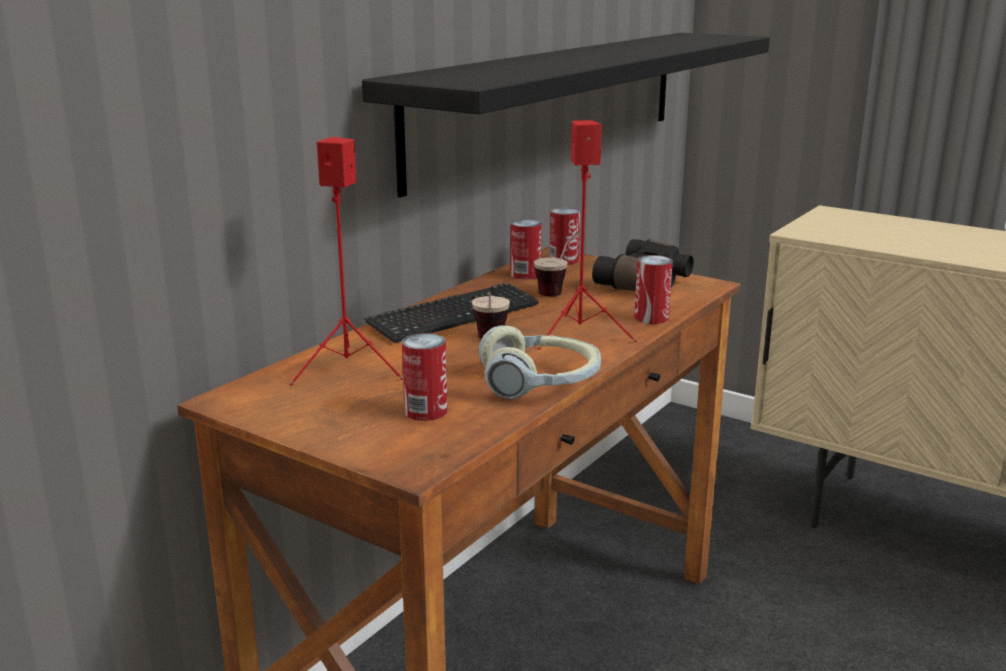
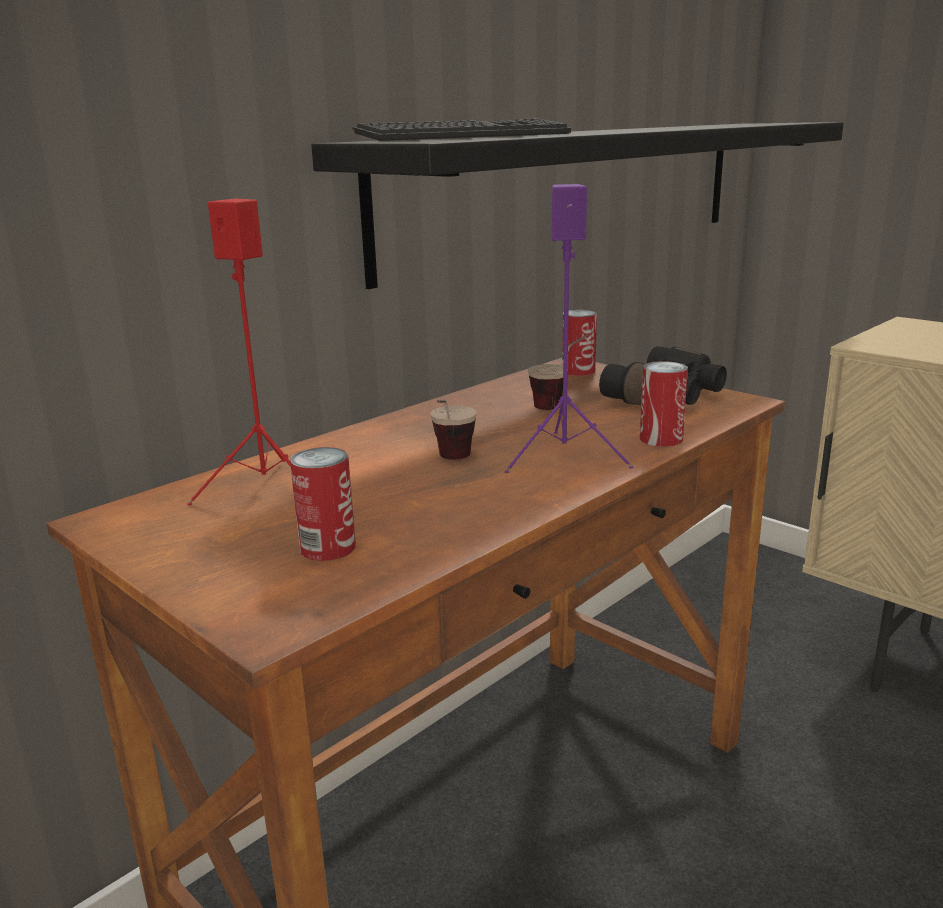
camera: 10 degrees right, 0 degrees up
(454, 316) = (424, 429): keyboard -> keyboard (464, 137)
(525, 274) = (528, 385): can -> none
(540, 383) = (489, 516): headphones -> none
(581, 335) = (566, 456): red speaker -> purple speaker

